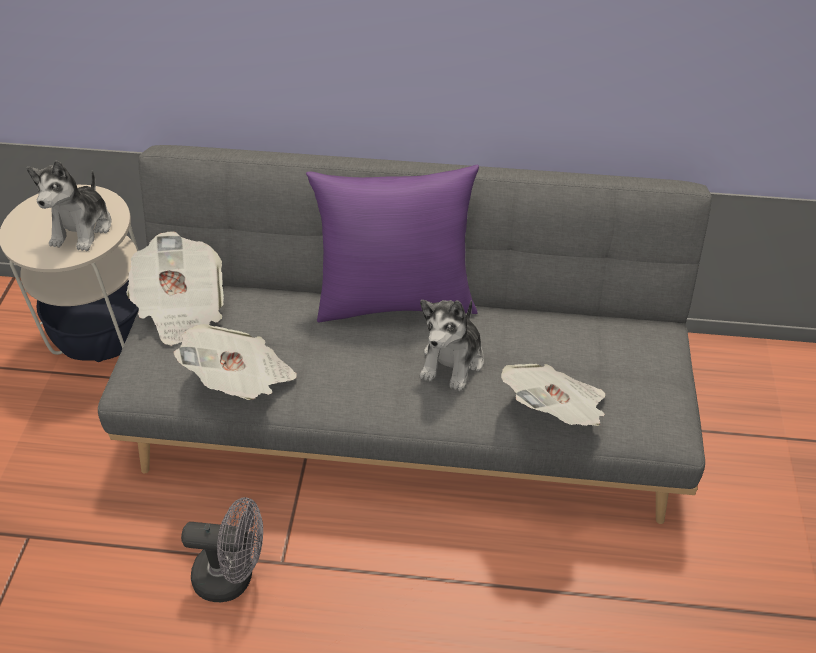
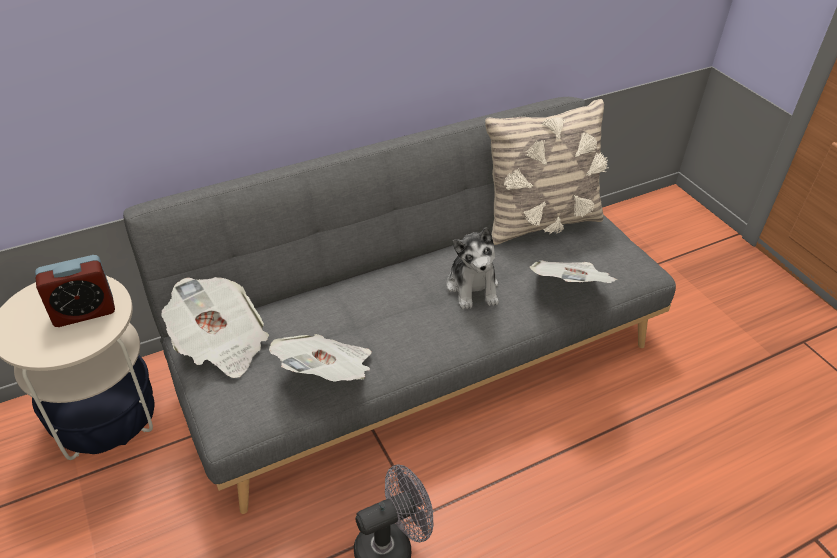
camera: 35 degrees left, 5 degrees down
(82, 228) = (84, 312): plush toy -> alarm clock
(395, 299) = (392, 264): purple pillow -> none
(594, 323) = (540, 223): none -> beige pillow

